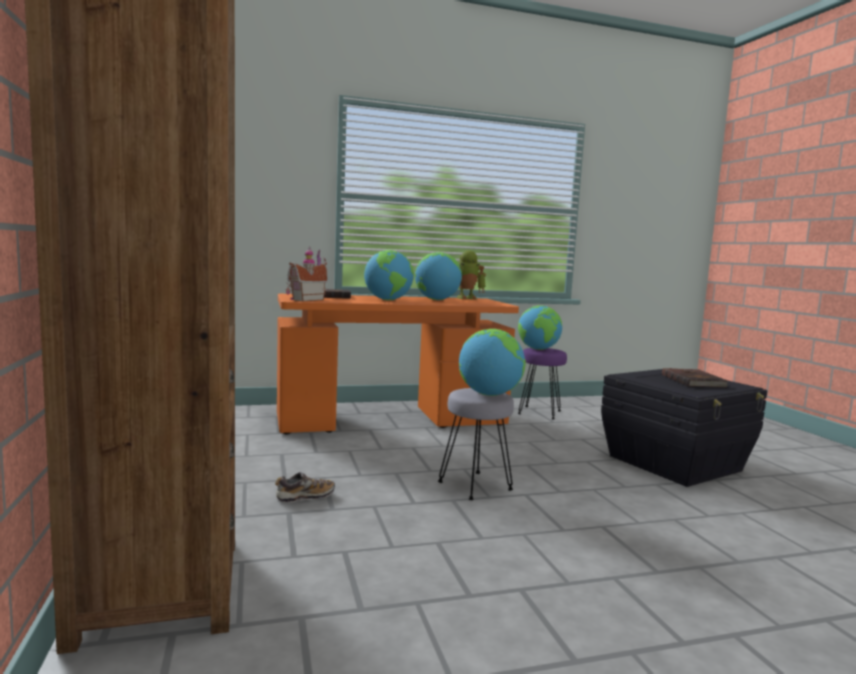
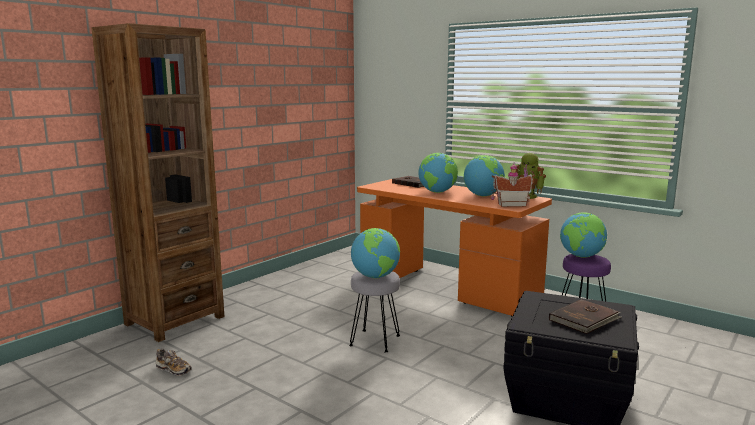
camera: 55 degrees right, 5 degrees up
(305, 299) = (378, 186): toy house -> toy house (510, 205)
(305, 497) = (290, 310): shoe -> shoe (173, 370)

